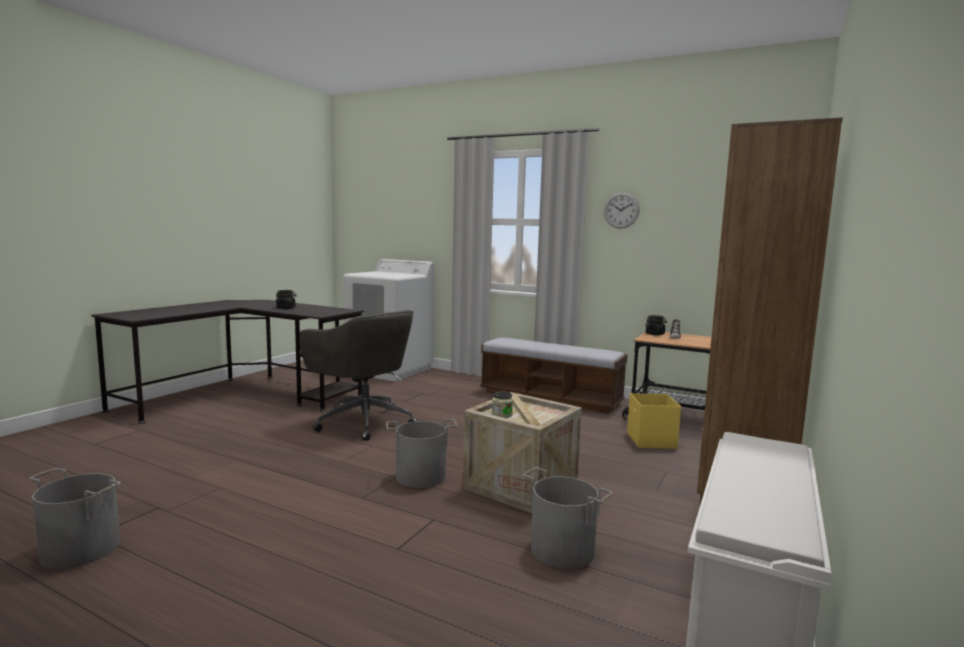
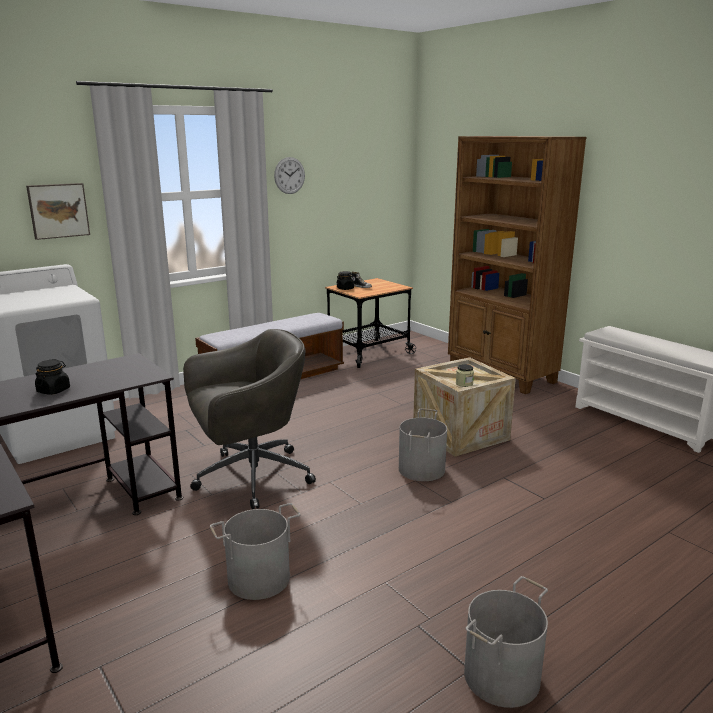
camera: 65 degrees left, 10 degrees up
(434, 225) = (58, 210): none -> picture
(561, 550) = (560, 443): grey bucket -> grey bucket (259, 579)
(651, 441) = (407, 373): yellow storage box -> none

